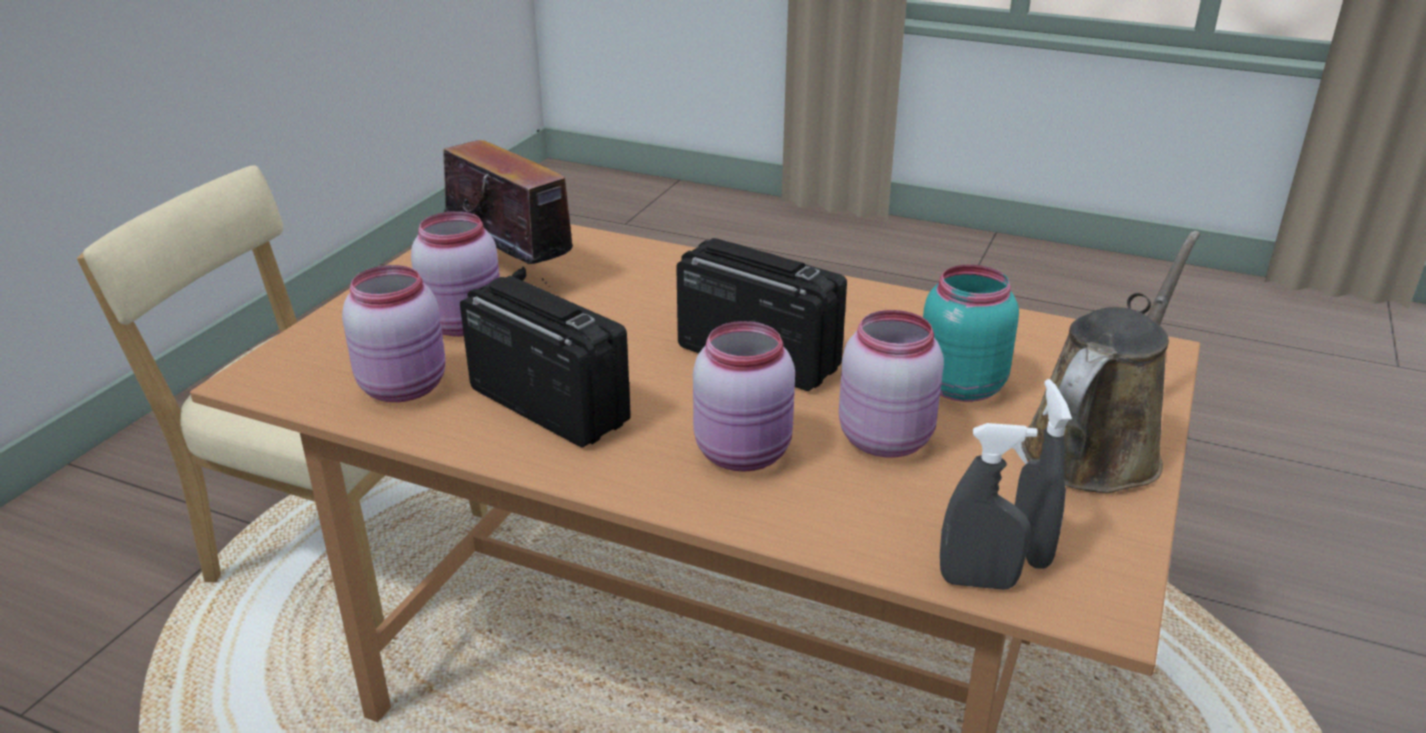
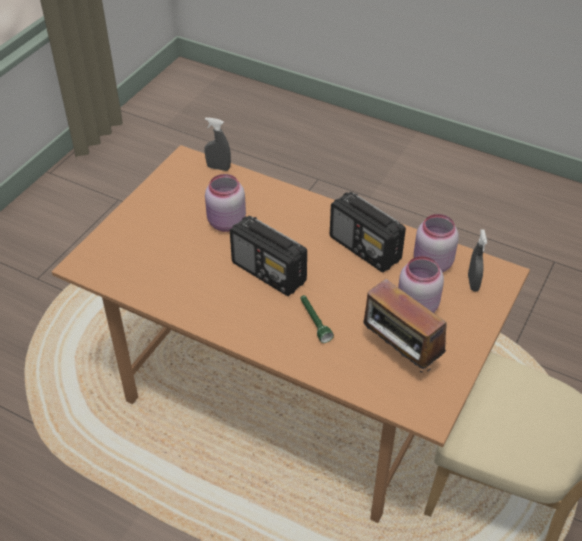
camera: 175 degrees left, 15 degrees up
(658, 299) = (314, 321): none -> green flashlight
(746, 453) = (283, 220): pink jar -> none
(958, 386) = (183, 249): turquoise jar -> none
(1030, 548) = (195, 177): grey spray bottle -> grey spray bottle (473, 283)
(1097, 445) = (144, 215): brown watering can -> none

